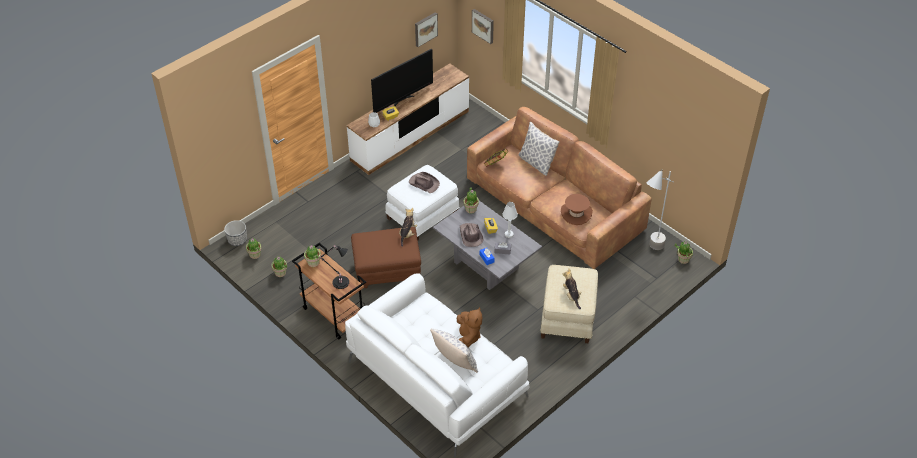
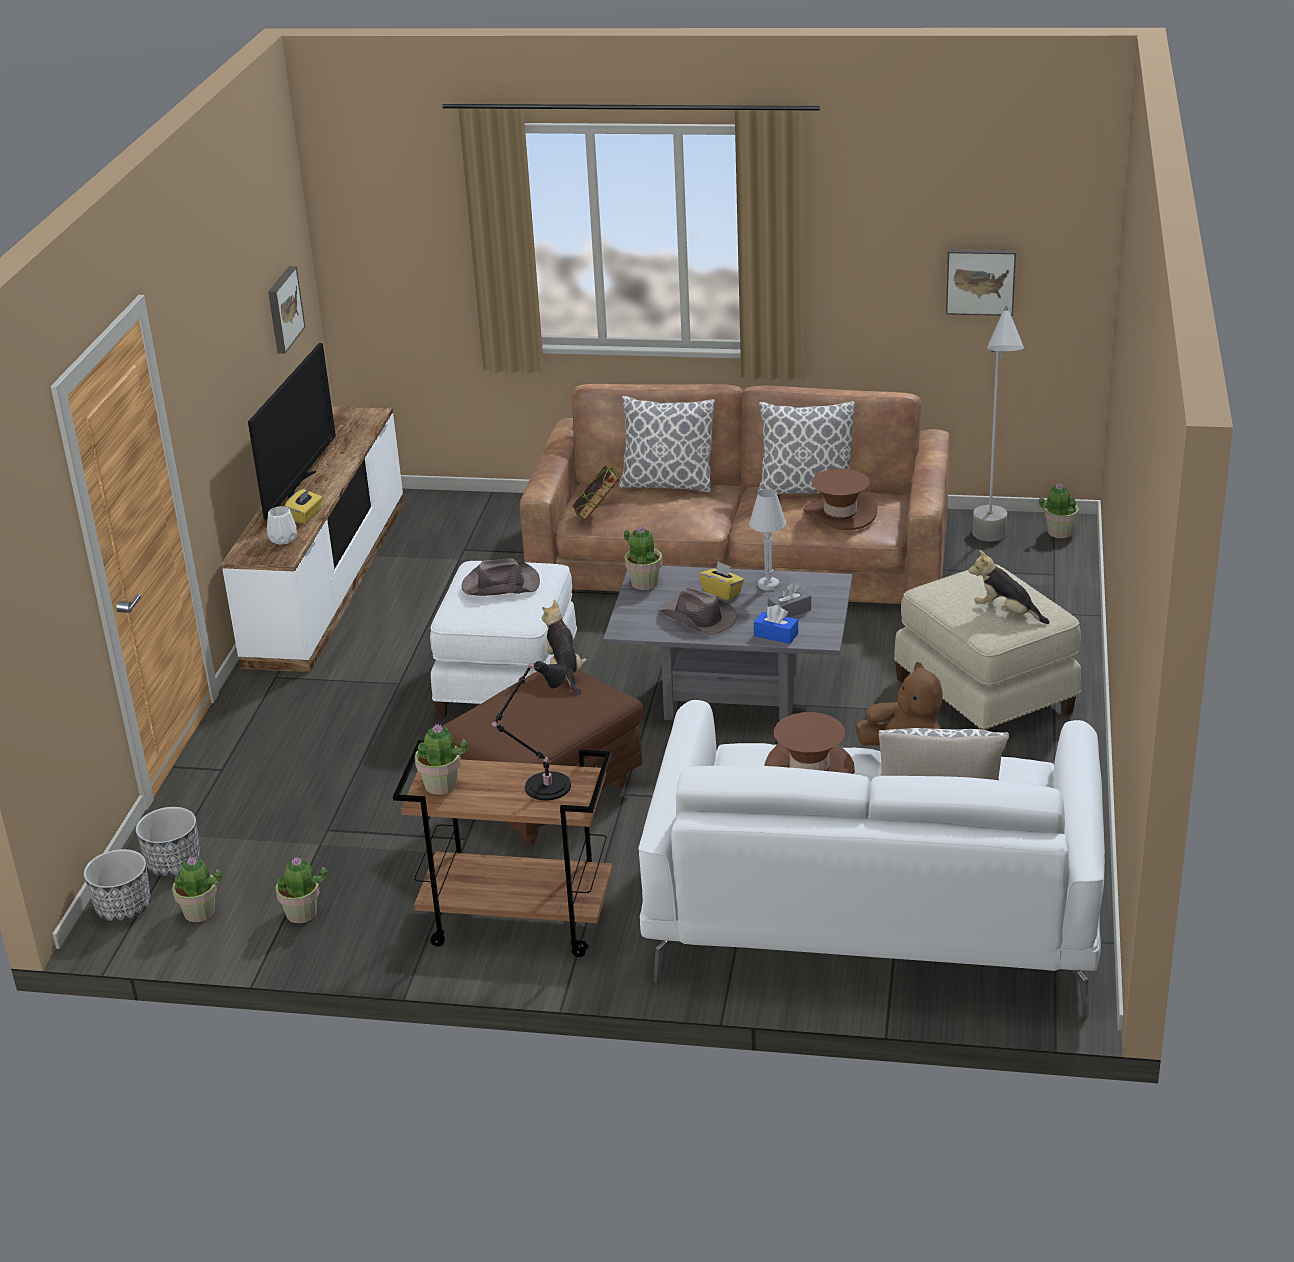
camera: 35 degrees left, 15 degrees down
(263, 232) = (174, 864): none -> planter
(437, 320) = (809, 768): none -> brown hat
(483, 25) = (397, 269): picture -> picture (980, 281)
(581, 193) = (805, 489): none -> pillow

